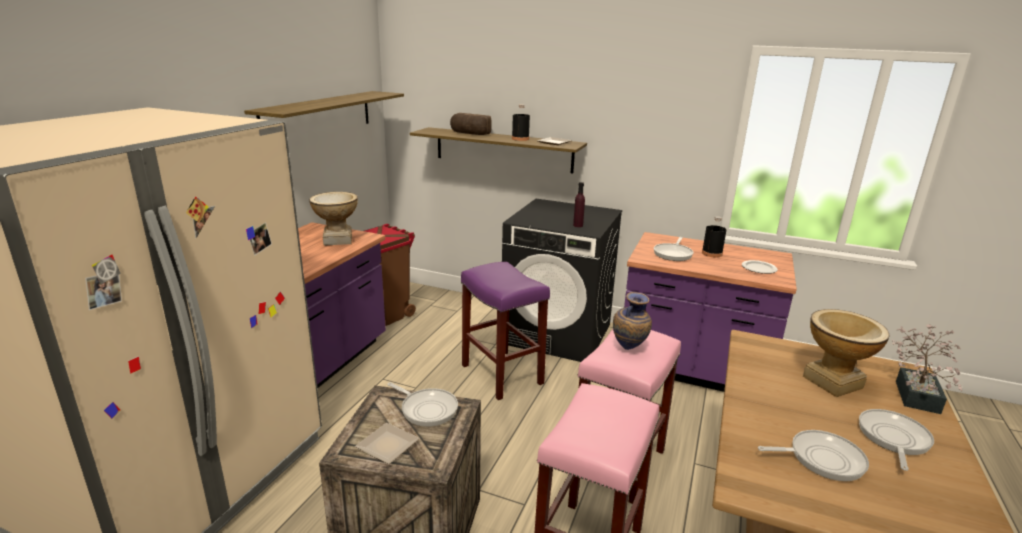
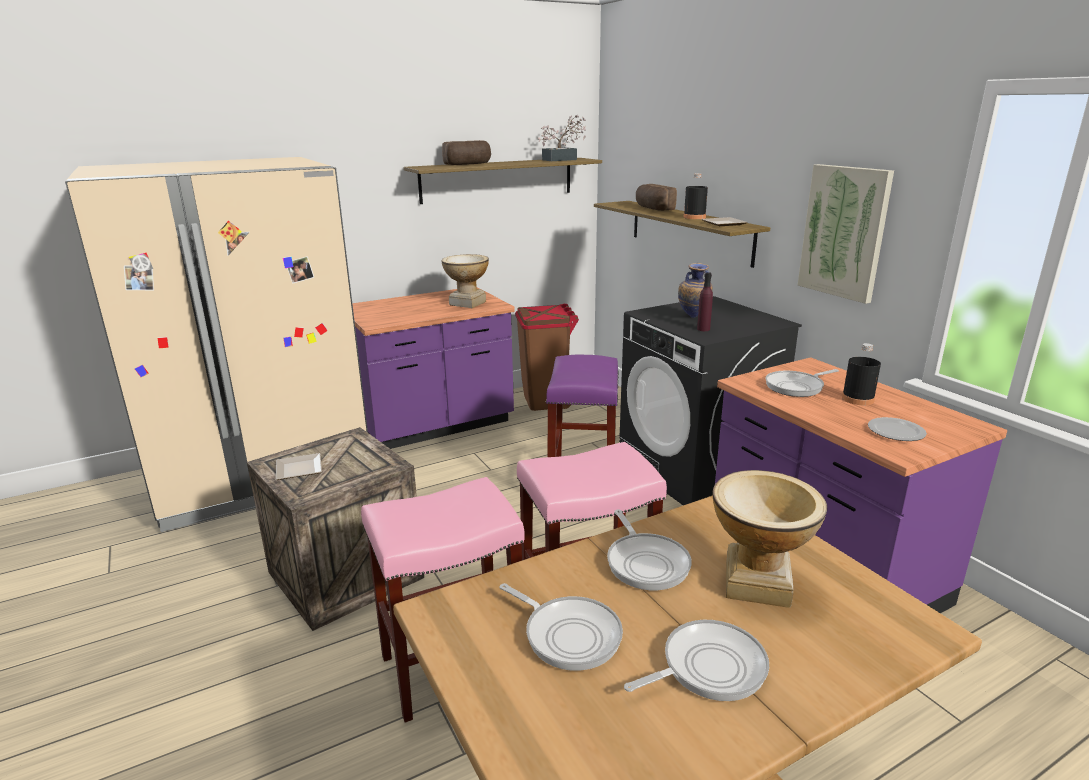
camera: 40 degrees right, 0 degrees up
(303, 104) = (468, 164): none -> bread
(427, 409) = (364, 456): frying pan -> frying pan (646, 563)
(629, 350) = (581, 467): vase -> vase (693, 318)
(653, 143) = (844, 232): none -> picture
(916, 393) = (869, 650): potted plant -> potted plant (563, 159)

